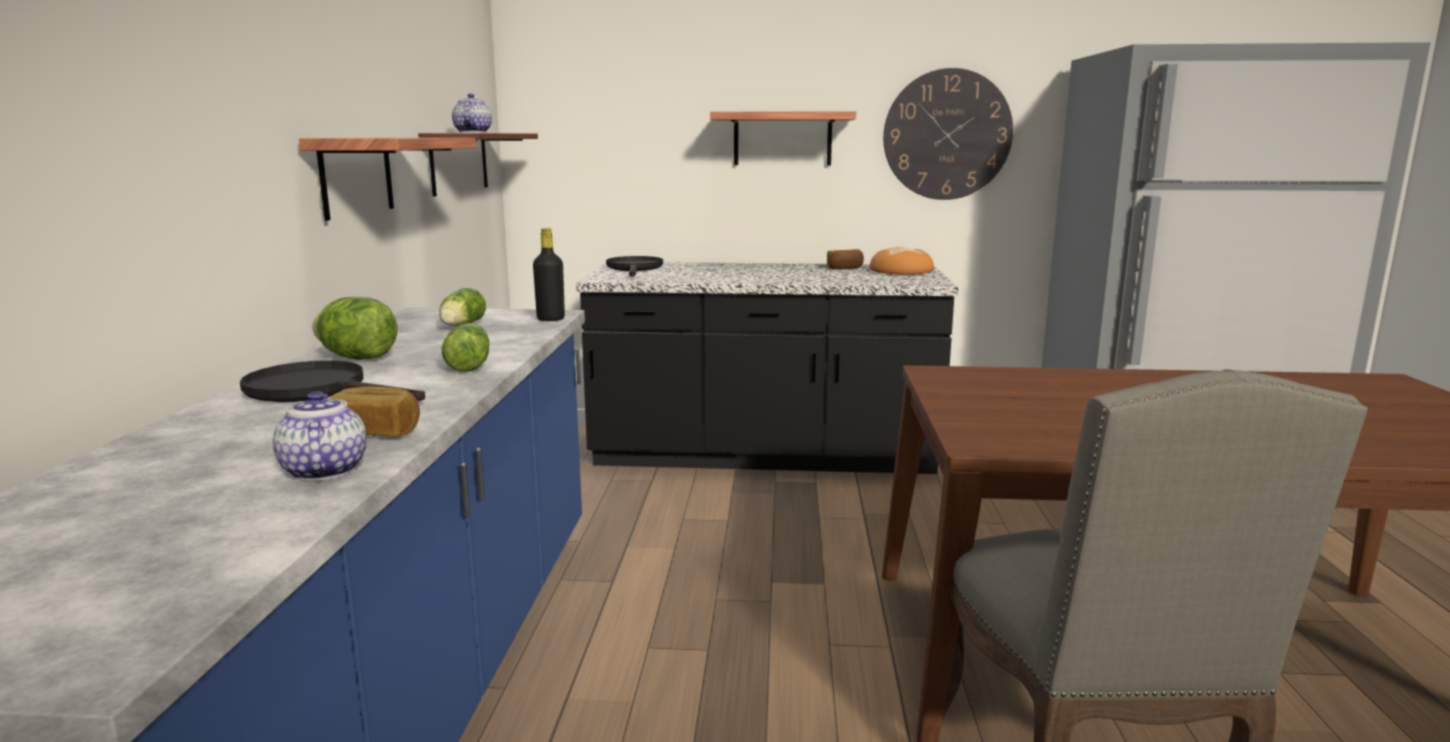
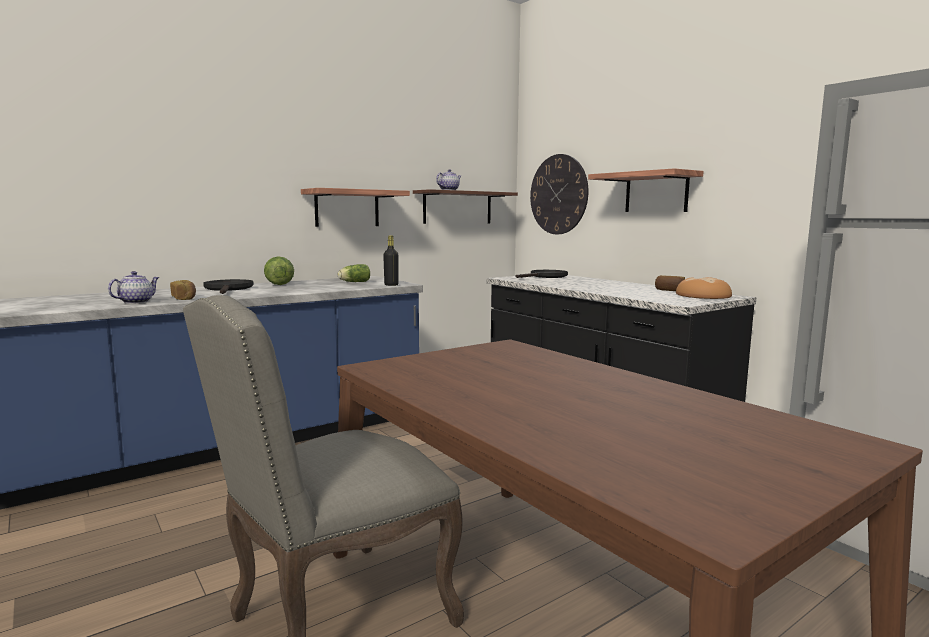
camera: 50 degrees right, 5 degrees down
(469, 364) = (291, 291): lettuce -> none
(947, 135) = (779, 185): wall clock -> wall clock (558, 194)

